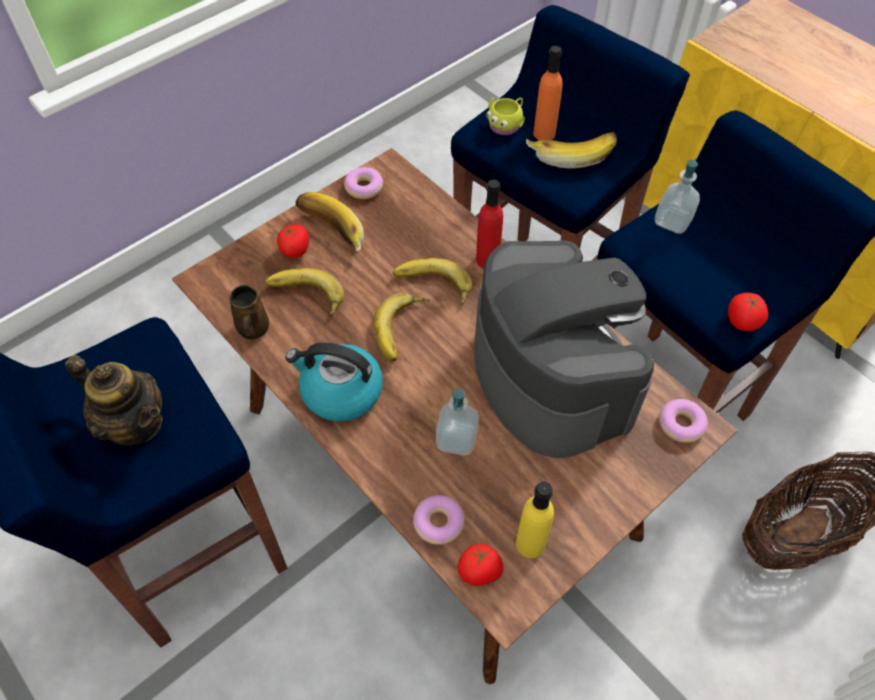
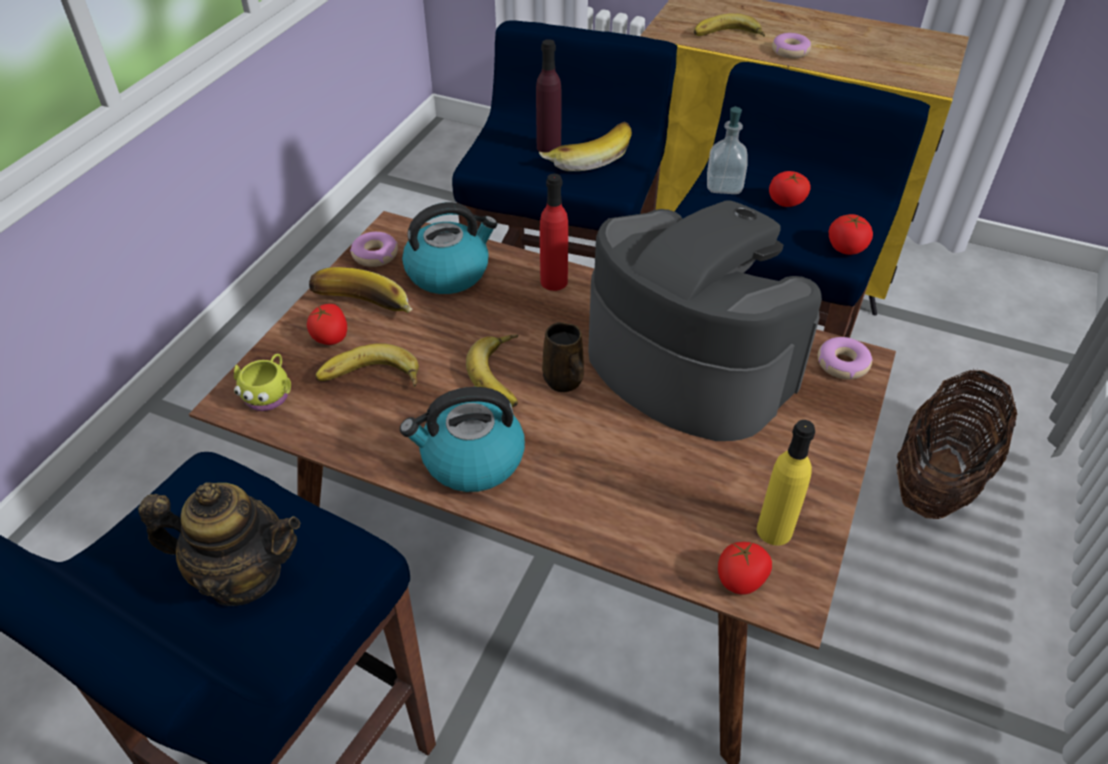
camera: 25 degrees left, 10 degrees down
(253, 329) = (326, 433): brown mug -> brown mug (564, 381)
(411, 222) = (449, 272): none -> kettle
(432, 286) = (510, 324): banana -> banana (728, 36)
(439, 522) = (665, 549): donut -> donut (790, 51)
(456, 439) = (631, 459): soap dispenser -> none
(506, 124) = (504, 149): yellow mug -> yellow mug (269, 393)
(544, 133) = (548, 147): orange bottle -> purple bottle
(718, 256) = (786, 202): none -> tomato

